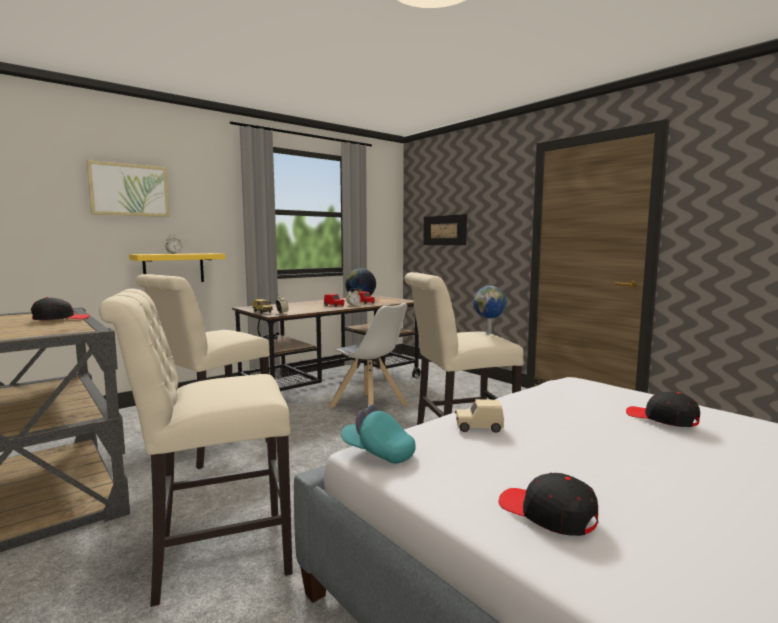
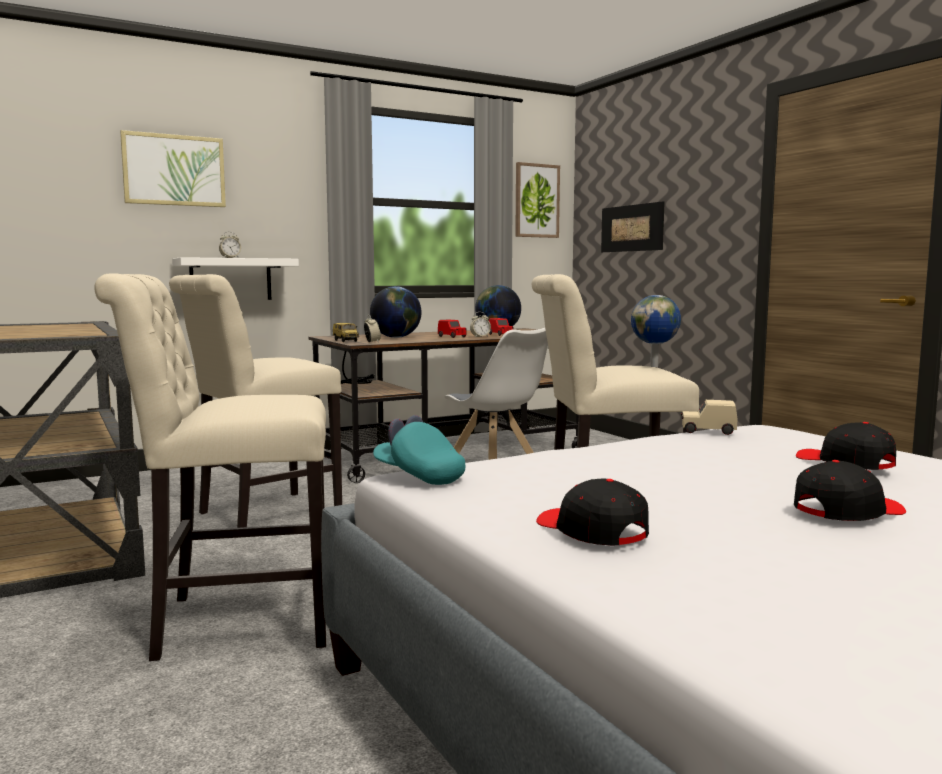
camera: 10 degrees right, 0 degrees up
(61, 319) = (74, 327): black cap -> black cap (847, 511)
(174, 268) = (231, 279): yellow shelf -> white shelf
(296, 307) = (396, 337): none -> globe
(380, 211) = (536, 201): none -> picture
(478, 428) = (569, 462): beige toy car -> beige toy car (707, 431)

